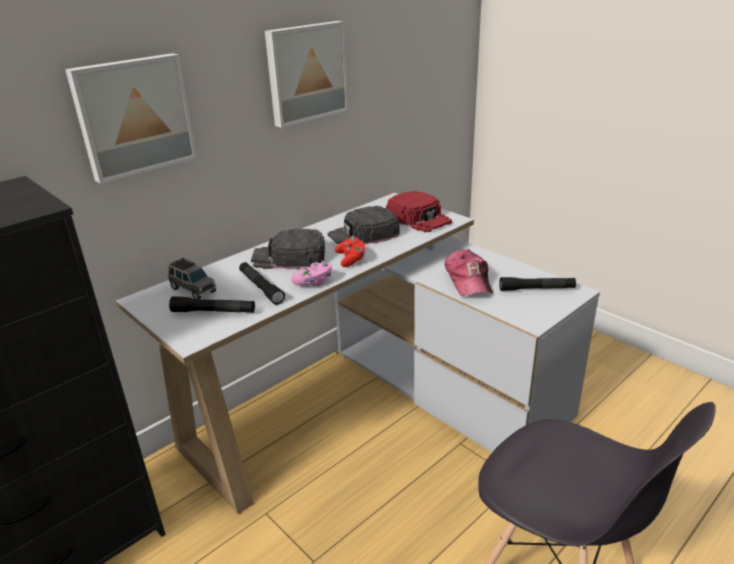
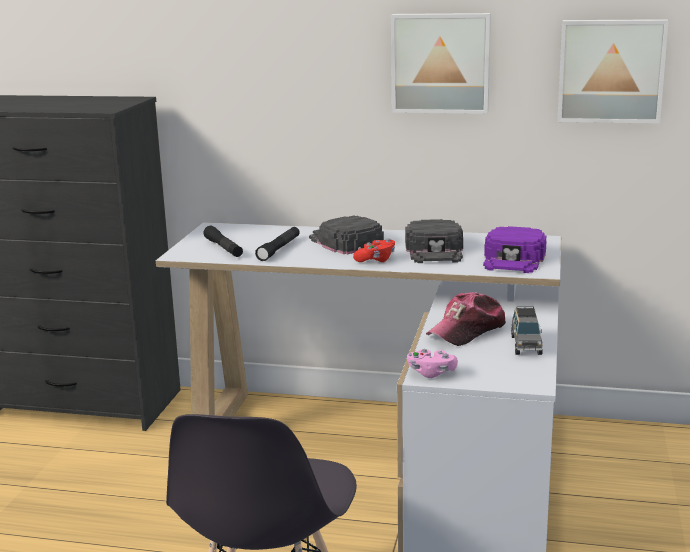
camera: 55 degrees right, 10 degrees down
(134, 116) = (250, 70): picture -> picture (611, 71)
(193, 290) = (246, 234): grey toy car -> grey toy car (526, 345)
(313, 282) = (313, 260): pink game controller -> pink game controller (431, 373)
(363, 234) = (435, 251): black cap -> black cap turned 120 degrees counterclockwise
(419, 218) = (514, 259): red cap -> purple cap
(536, 289) = (503, 364): black flashlight -> none

